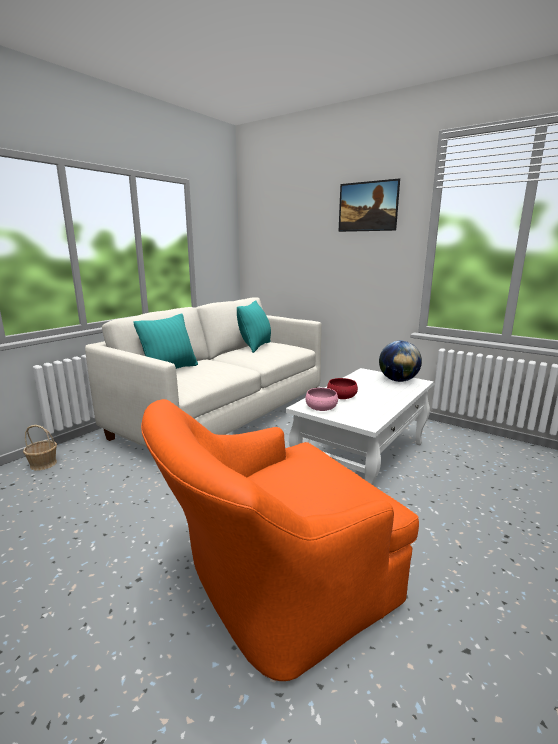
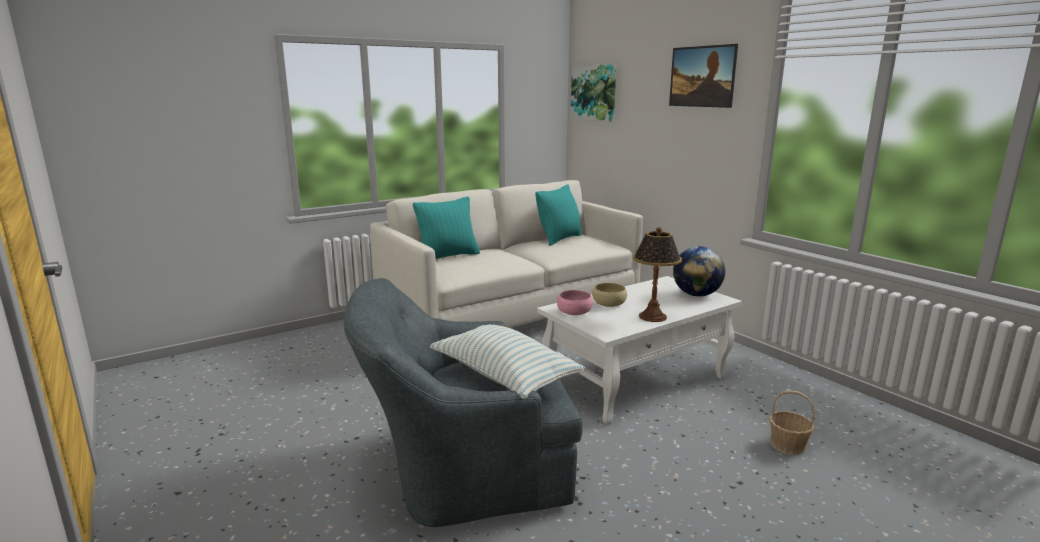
camera: 20 degrees right, 0 degrees up
(43, 464) = (322, 335): basket -> basket (788, 445)
(265, 224) = (594, 93): none -> picture
(273, 587) = (463, 468): orange armchair -> grey armchair
(317, 485) = (504, 376): none -> pillow
(341, 396) = (609, 303): red bowl -> beige bowl
(386, 403) = (652, 316): none -> table lamp

